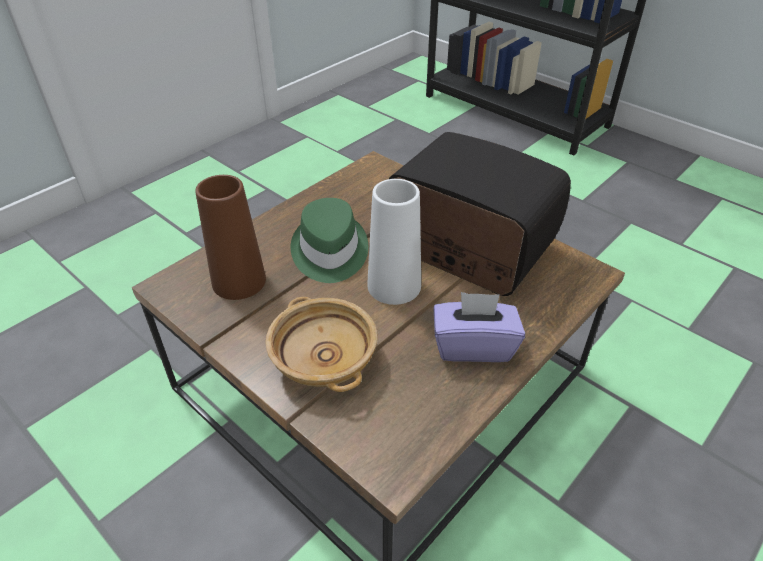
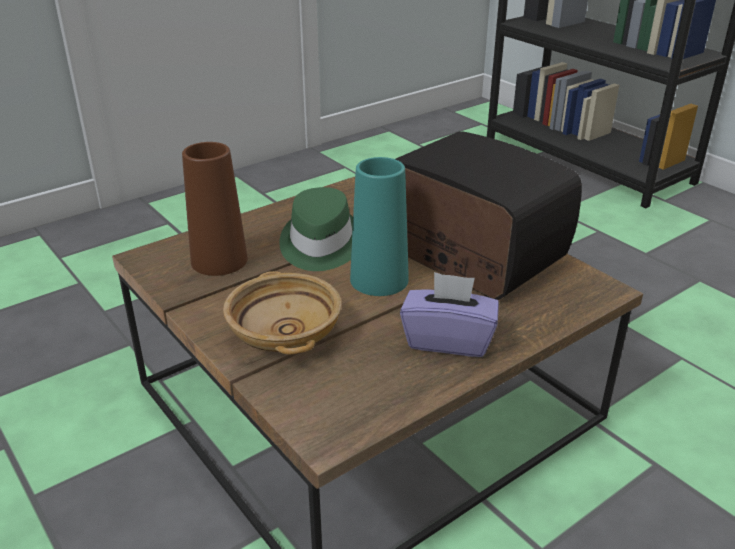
camera: 10 degrees right, 10 degrees down
(394, 285) = (379, 279): white vase -> turquoise vase

